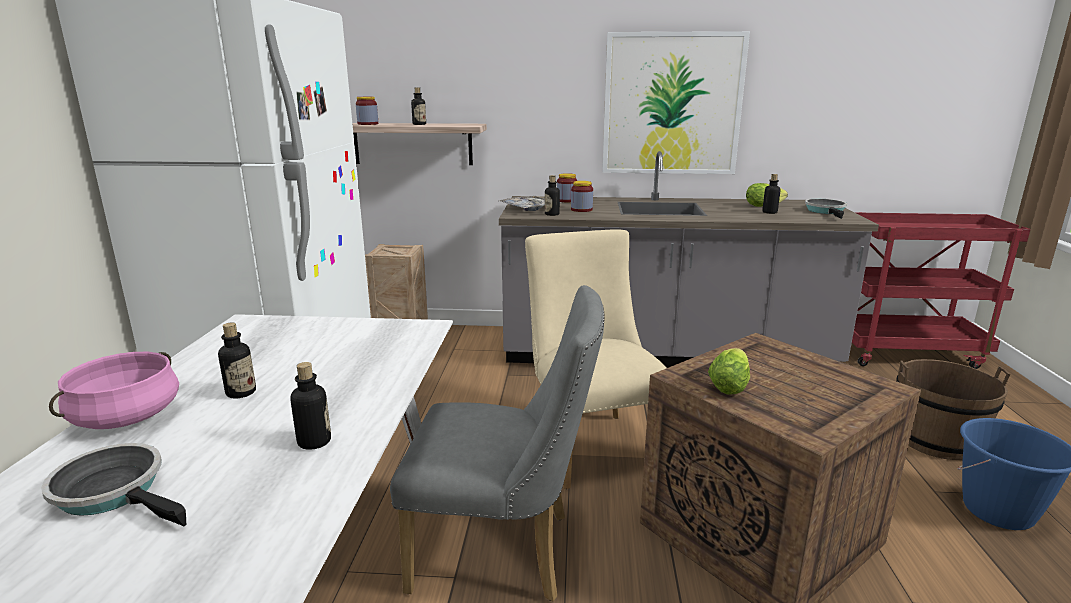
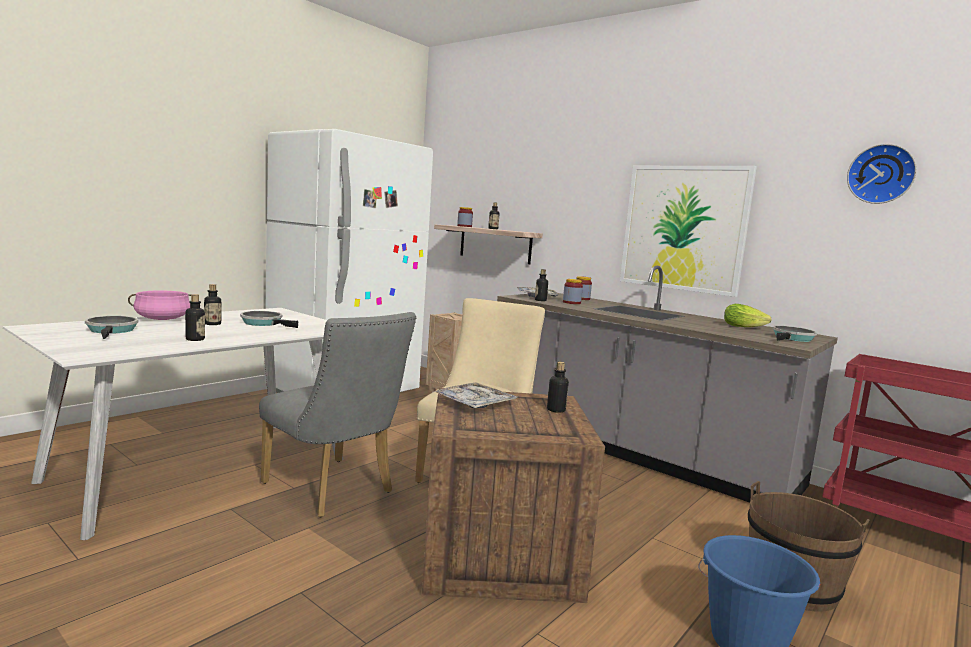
camera: 35 degrees right, 10 degrees down
(308, 358) = (264, 323): none -> frying pan
(731, 384) = (474, 403): lettuce -> tray
(769, 212) = (728, 329): bottle -> bottle (556, 410)
(864, 39) = (881, 174): none -> wall clock

